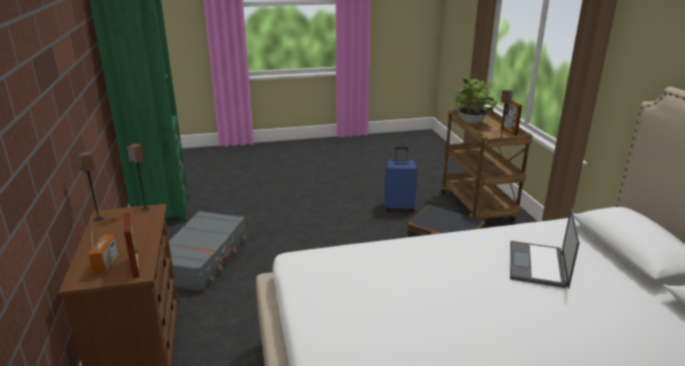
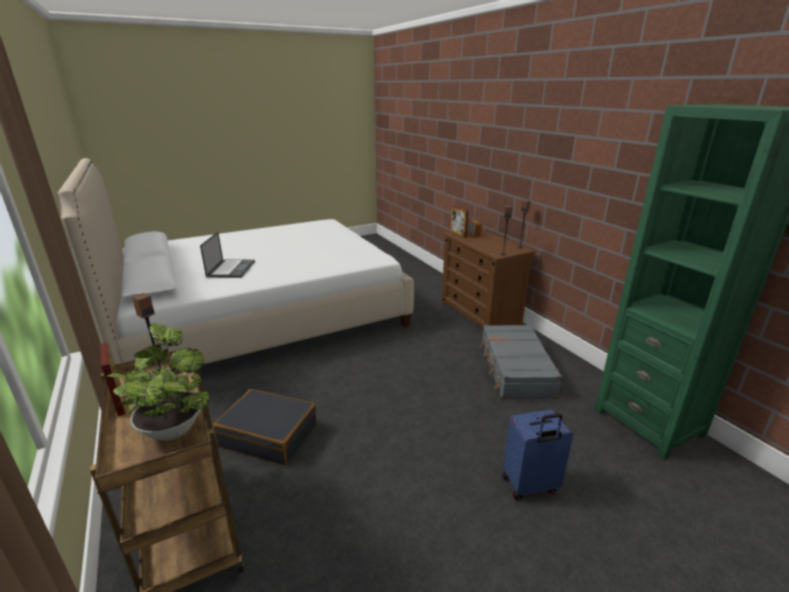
camera: 165 degrees right, 0 degrees up
(399, 207) = (328, 499): blue suitcase -> blue suitcase (530, 485)

